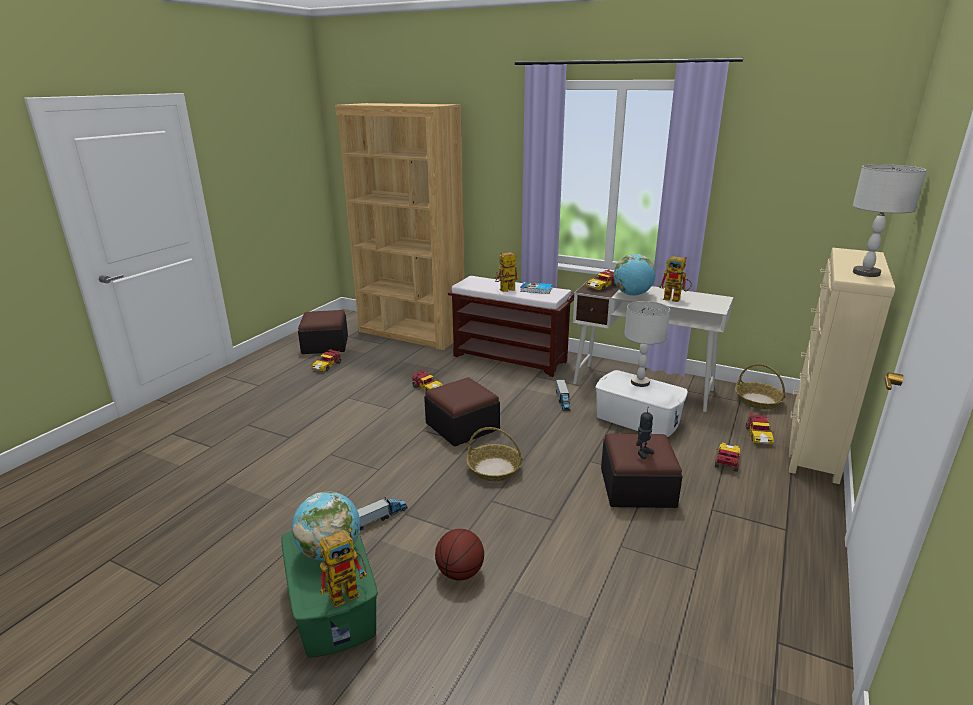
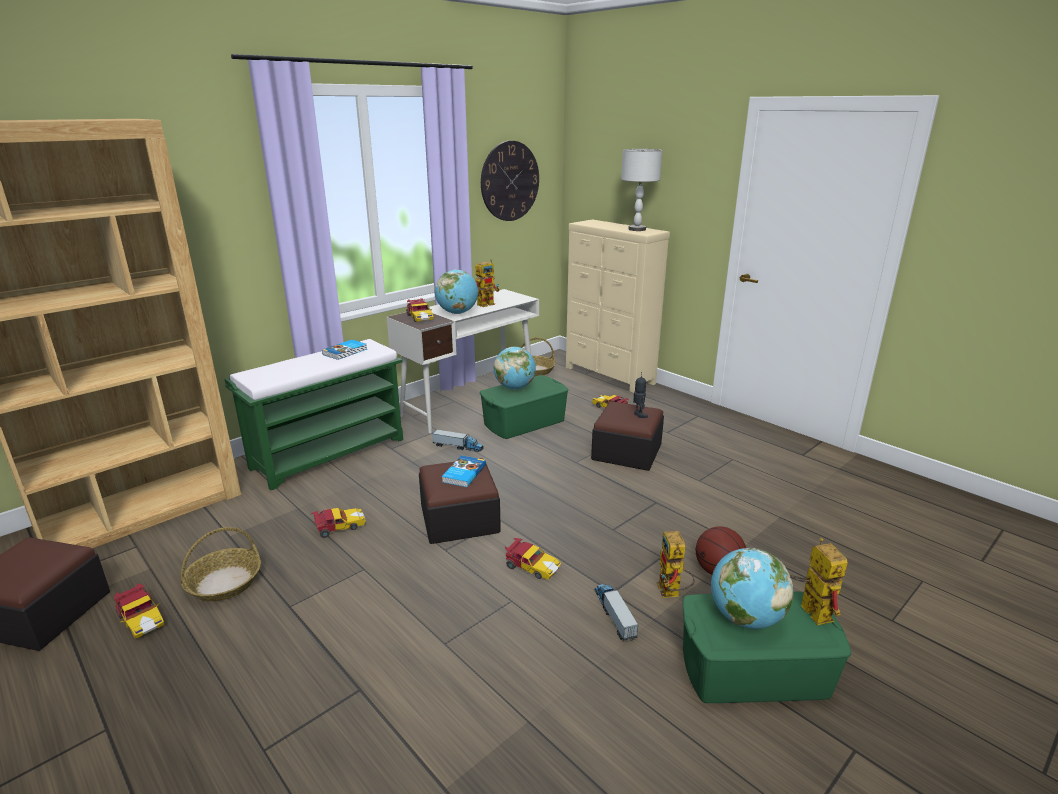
camera: 70 degrees left, 0 degrees up
(464, 392) = (463, 473): none -> book
(494, 469) = (559, 516): basket -> basket (224, 583)
(505, 291) = (323, 366): toy robot -> toy robot (672, 593)
(511, 358) = (330, 453): brown bench -> green bench
(637, 419) = (523, 422): white storage box -> green storage box
(640, 382) = (515, 387): grey table lamp -> globe
(758, 435) = (583, 386): toy car -> toy car (531, 567)
(793, 185) = (510, 181): none -> wall clock

